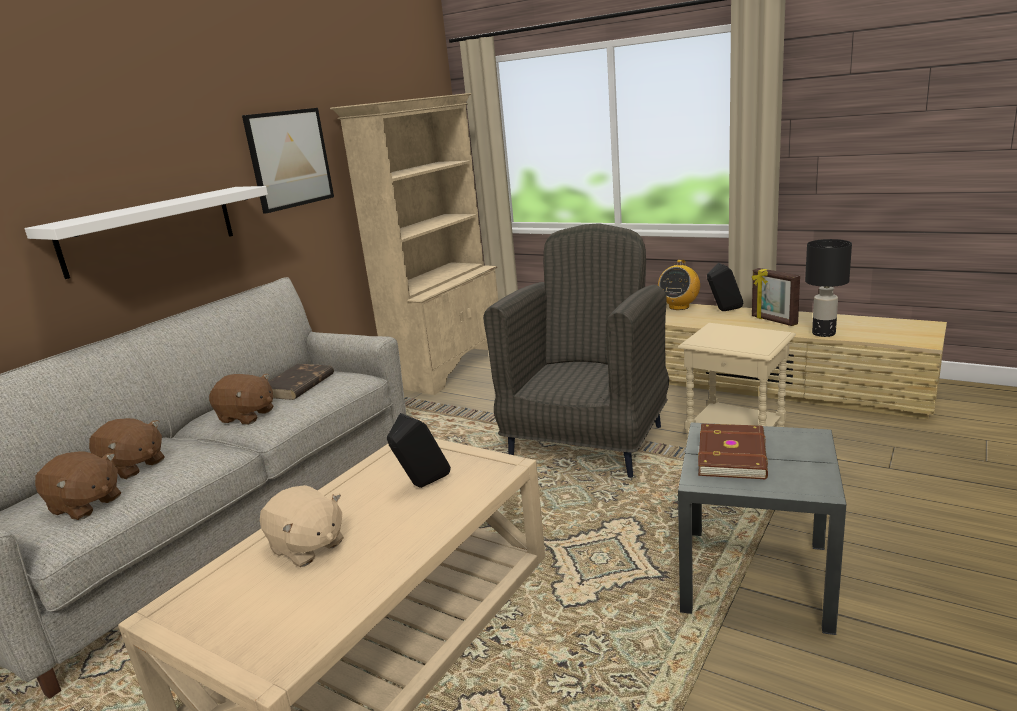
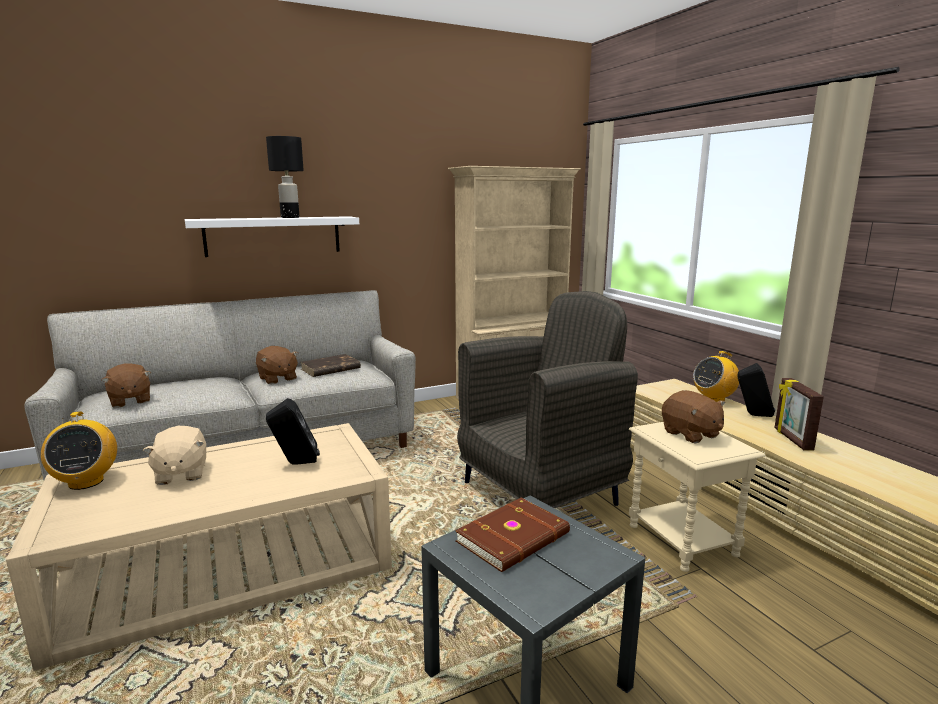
camera: 30 degrees right, 5 degrees down
(133, 467) = (183, 388): brown plush toy -> brown plush toy (690, 434)
(196, 606) = (86, 482): none -> radio
(289, 159) = (402, 202): picture -> none
(823, 333) = (830, 469): black table lamp -> black table lamp (290, 217)

